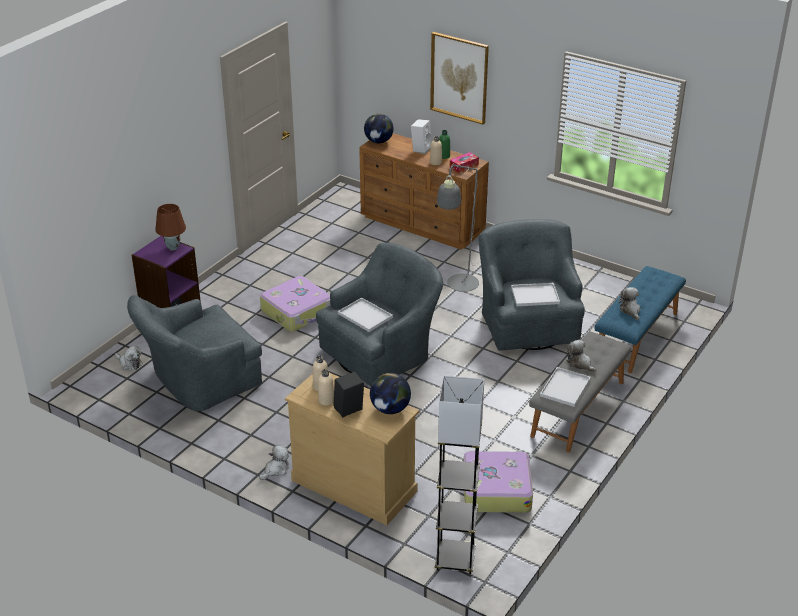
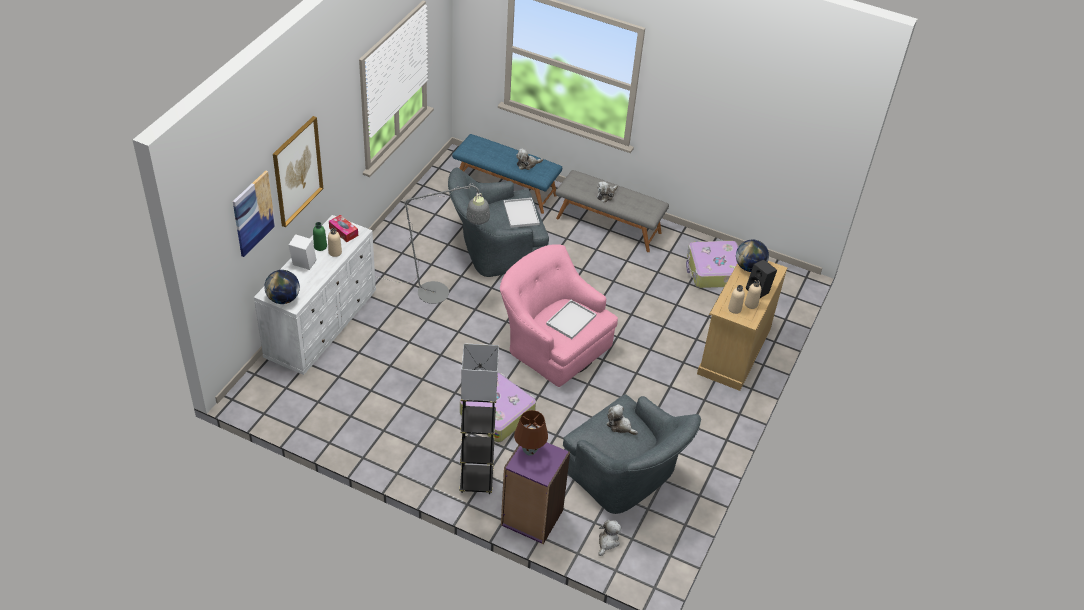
camera: 100 degrees left, 10 degrees up
(275, 470) = (730, 402): plush toy -> plush toy (620, 426)
(382, 351) = (553, 344): grey armchair -> pink armchair
(403, 62) = (253, 213): none -> picture
(423, 224) = (322, 324): brown dresser -> white dresser
(455, 559) = (791, 292): grey floor lamp -> grey floor lamp (476, 481)
(565, 387) = (638, 204): white tray -> none

